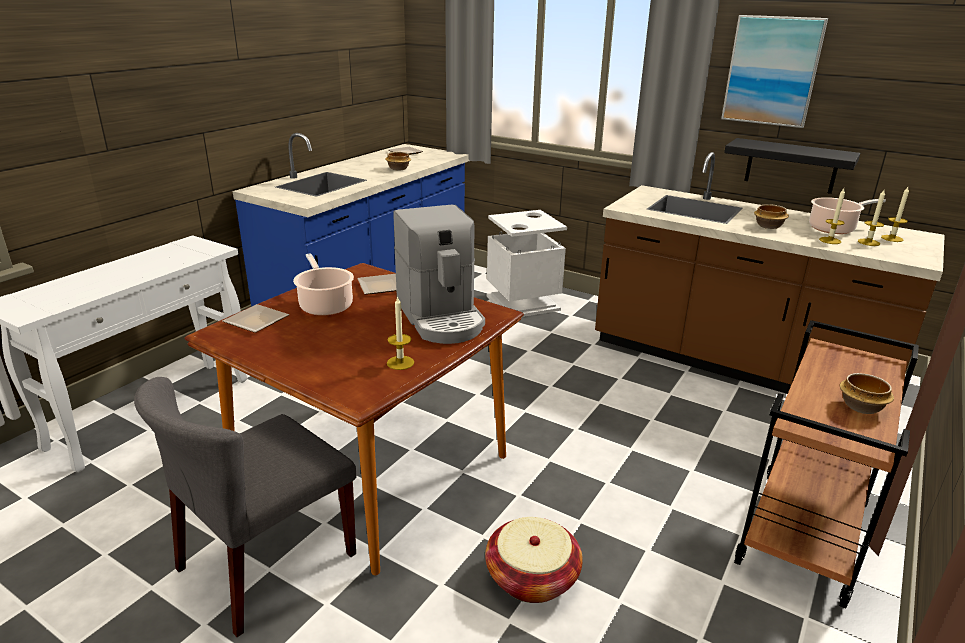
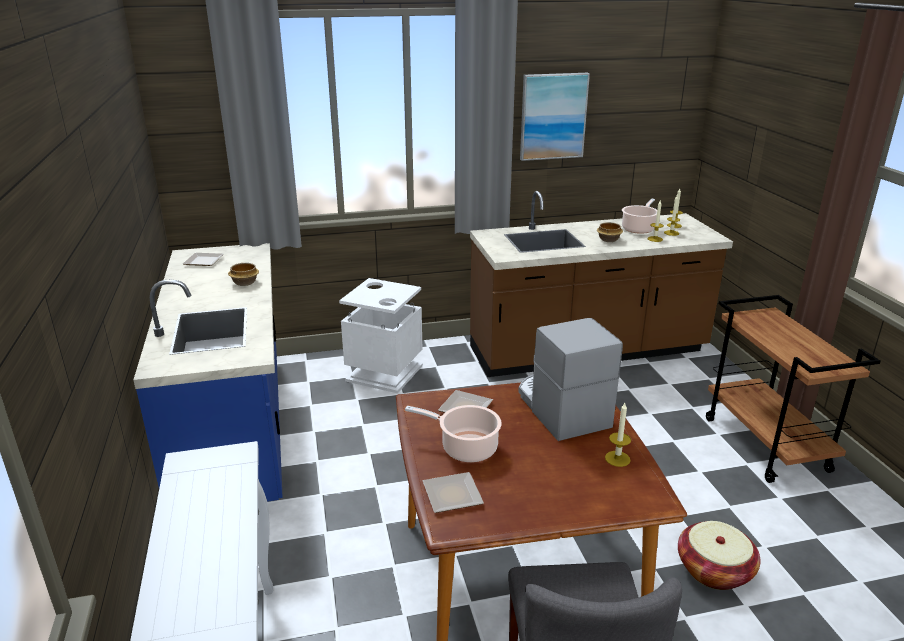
camera: 45 degrees left, 0 degrees up
(441, 317) = (561, 409): coffee machine -> coffee machine turned 135 degrees counterclockwise
(791, 166) = (575, 187): black shelf -> none
(860, 407) = (810, 346): bowl -> none

